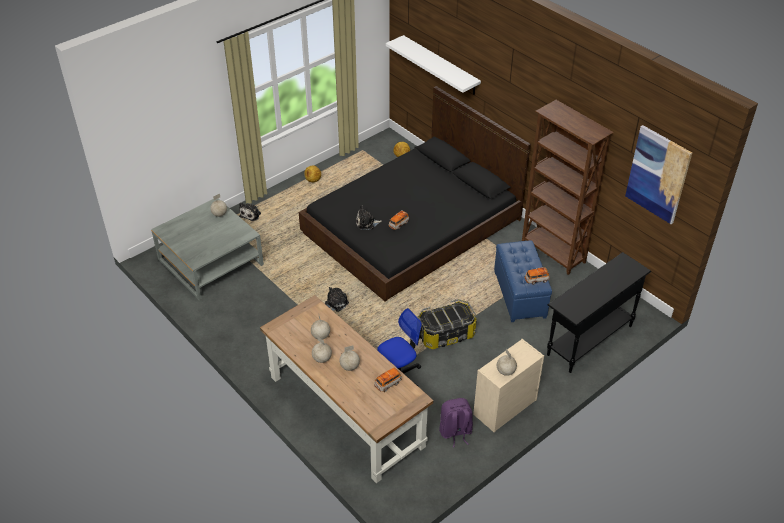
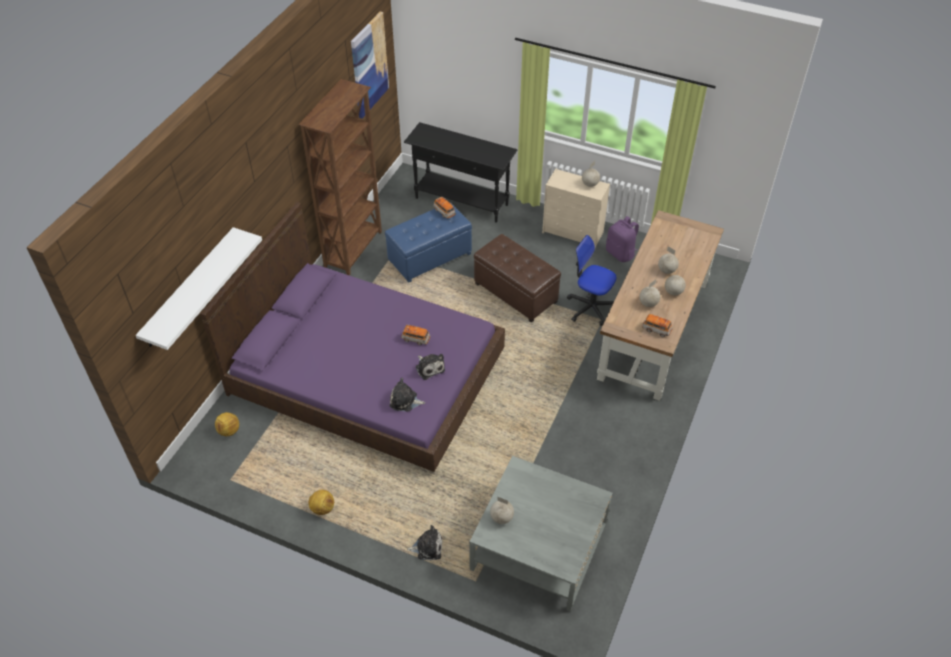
camera: 115 degrees left, 5 degrees up
(335, 304) = (530, 391): plush toy -> plush toy (405, 401)
(388, 384) = (664, 240): toy car -> toy car (656, 330)
(412, 226) = (367, 372): black bed -> purple bed
(446, 334) = (516, 292): storage box -> brown ottoman

